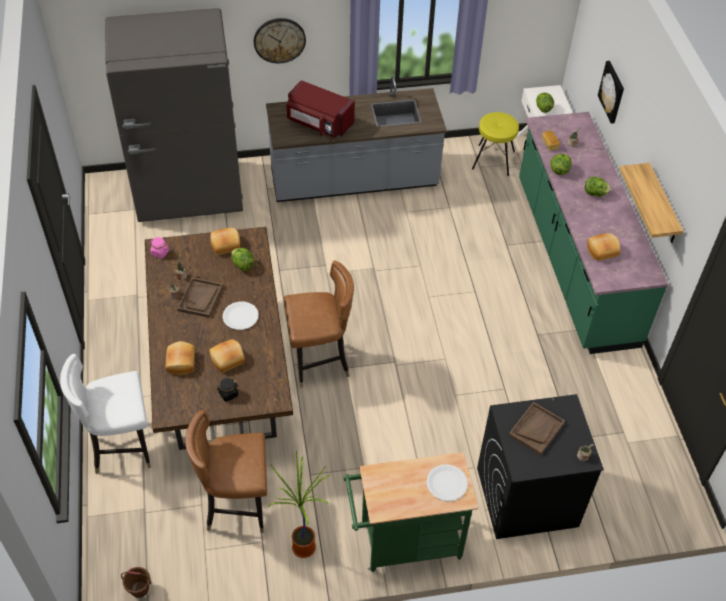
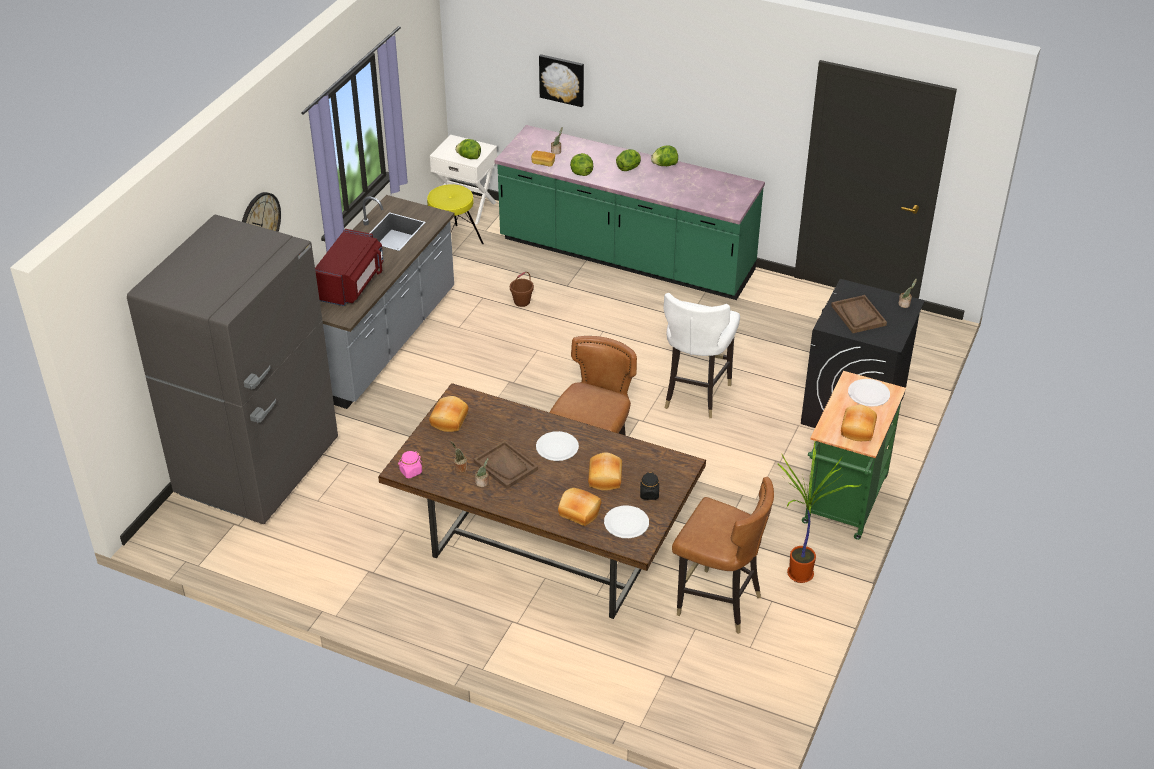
camera: 55 degrees left, 10 degrees down
(122, 448) = (573, 664): white chair -> white chair (695, 394)
(139, 589) = (760, 715): brown bucket -> brown bucket (522, 301)
(188, 395) = (626, 523): none -> white plate
(237, 506) = (718, 603): brown chair -> brown chair turned 90 degrees counterclockwise
(242, 265) = (489, 419): lettuce -> lettuce (664, 165)
(319, 123) = (351, 284): red microwave -> red microwave turned 45 degrees counterclockwise
(601, 250) = (696, 196): bread -> bread (856, 429)
(662, 205) = (713, 123): shelf -> none

